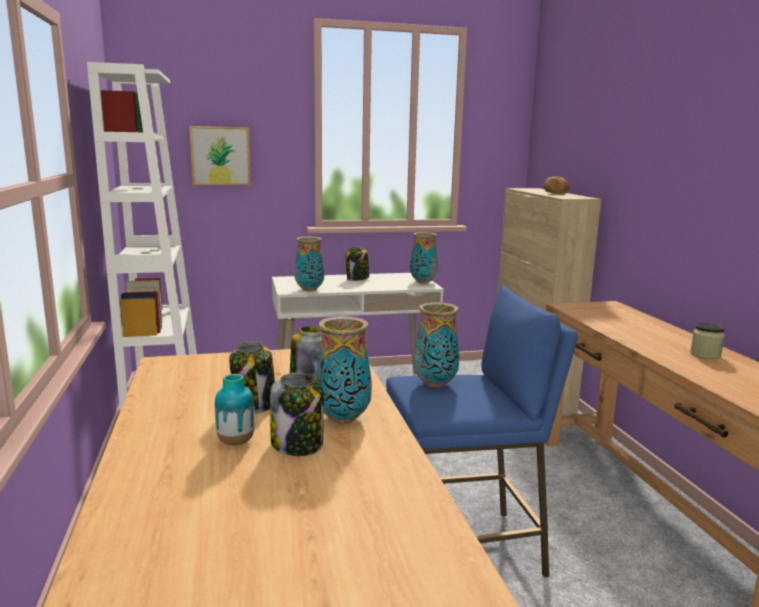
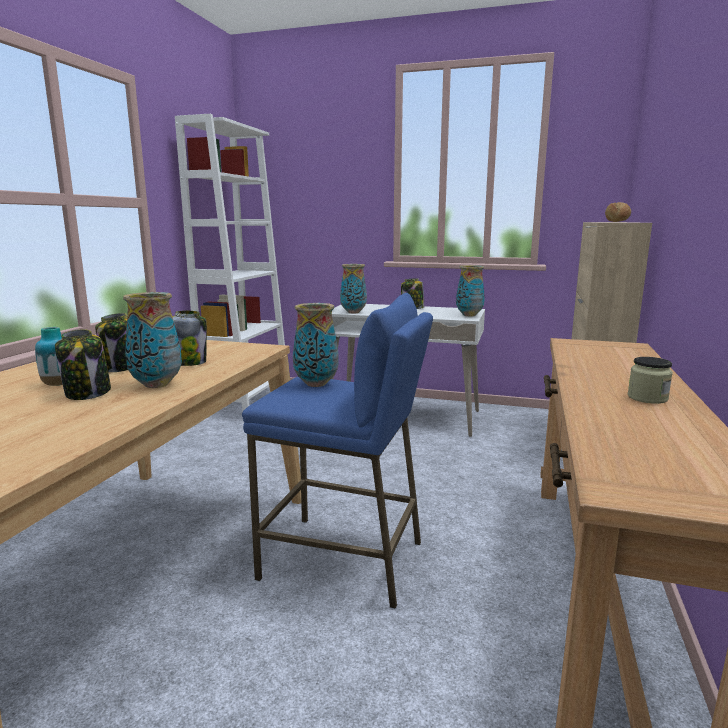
camera: 30 degrees right, 0 degrees up
(220, 155) = (315, 196): picture -> none

